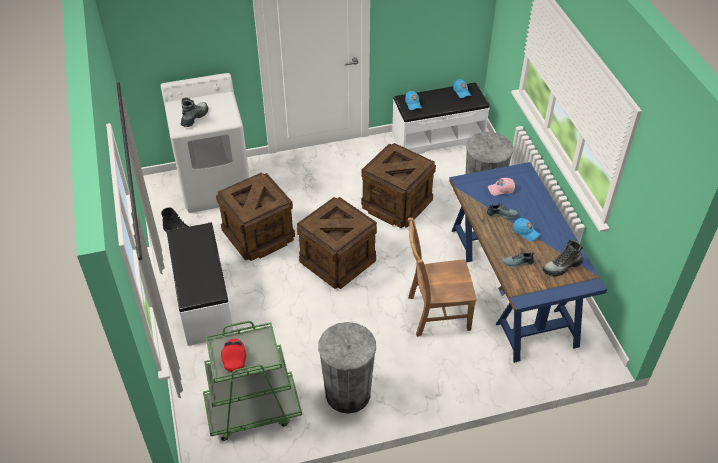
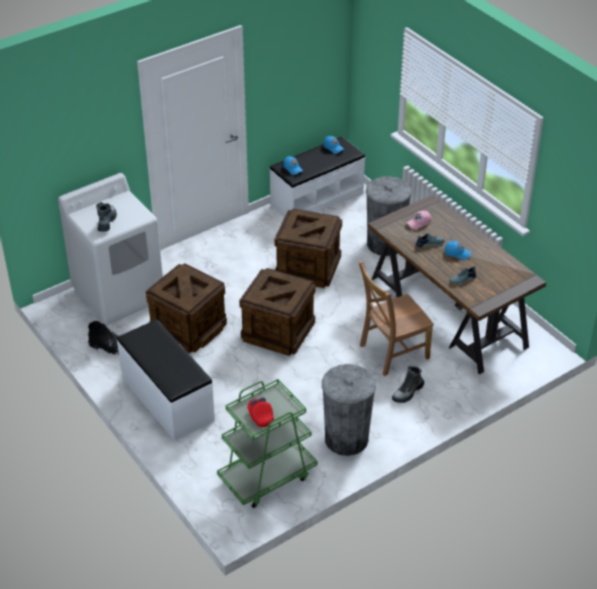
camera: 20 degrees left, 5 degrees down
(512, 285) = (448, 312): blue desk -> brown desk
(562, 267) = (501, 274): boot -> boot (408, 392)

